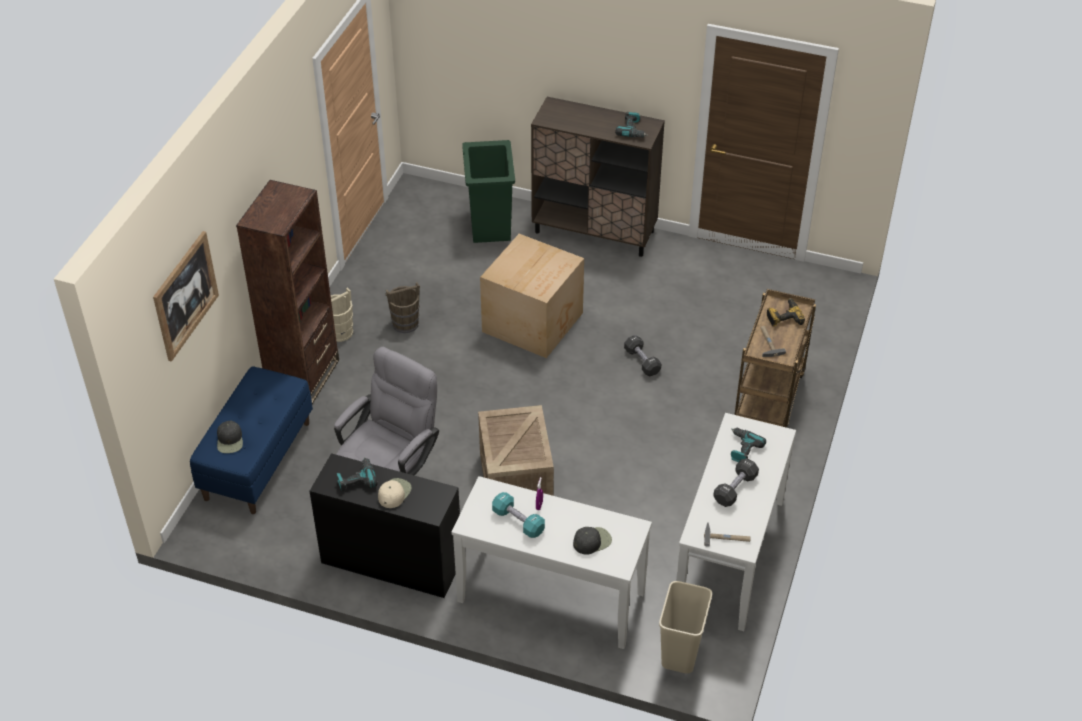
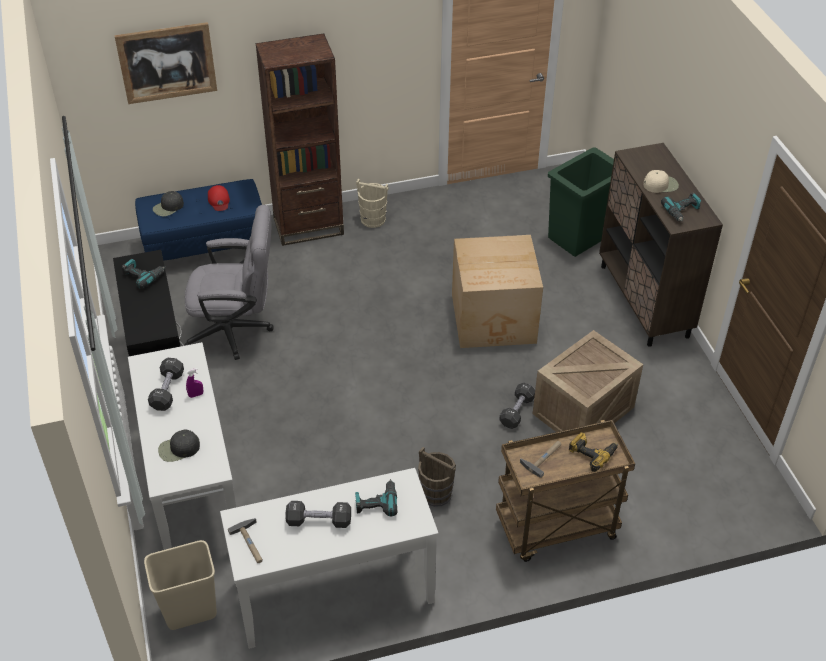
camera: 55 degrees right, 0 degrees up
(258, 401) = (219, 200): none -> red cap
(394, 493) = (144, 303): beige cap -> beige cap (661, 184)
(406, 324) = (417, 248): brown bucket -> brown bucket (436, 494)
(515, 480) = (304, 399): crate -> crate (583, 409)
(518, 521) = (167, 391): turquoise dumbbell -> black dumbbell
(592, 541) = (178, 449): black cap -> black cap turned 135 degrees clockwise

